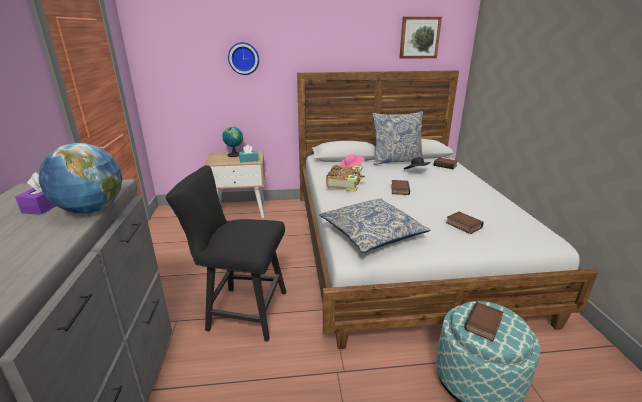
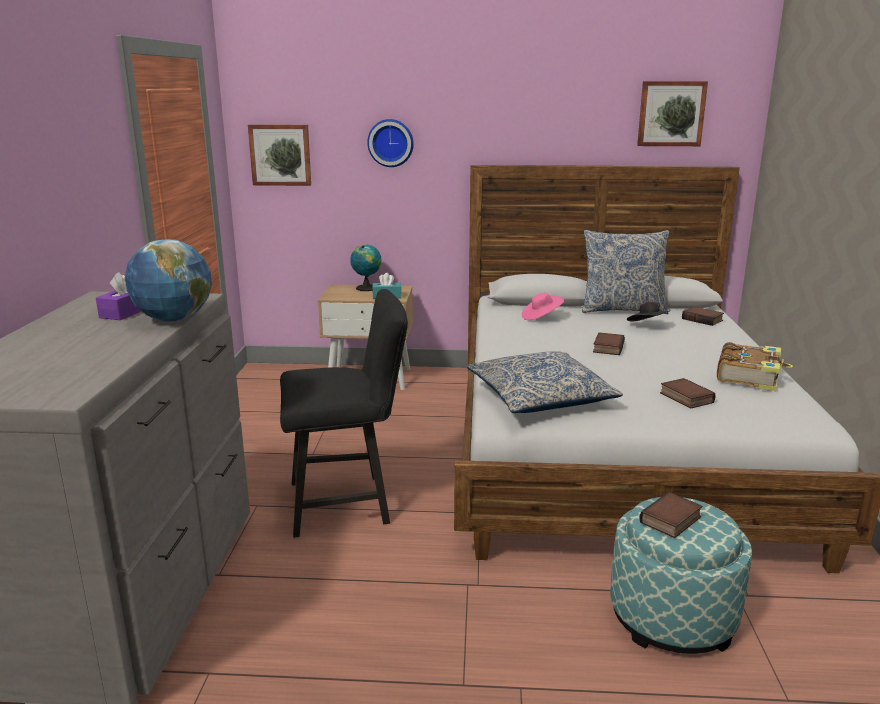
camera: 10 degrees right, 5 degrees down
(168, 68) = (280, 155): none -> picture
(241, 311) = (348, 503): black chair -> black chair turned 150 degrees clockwise
(345, 183) = (525, 335): book -> book (749, 376)

